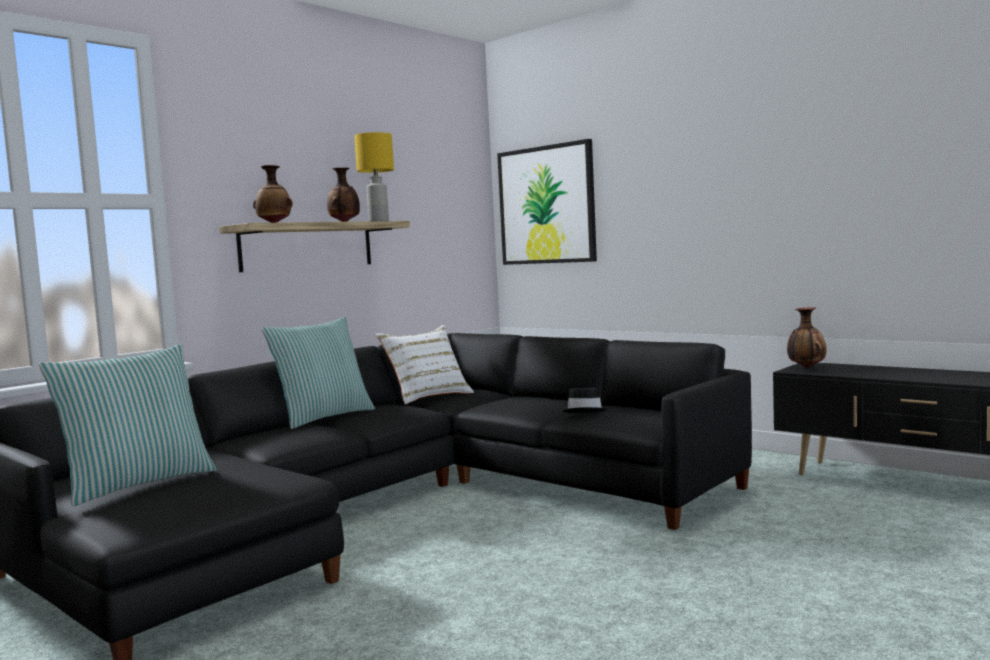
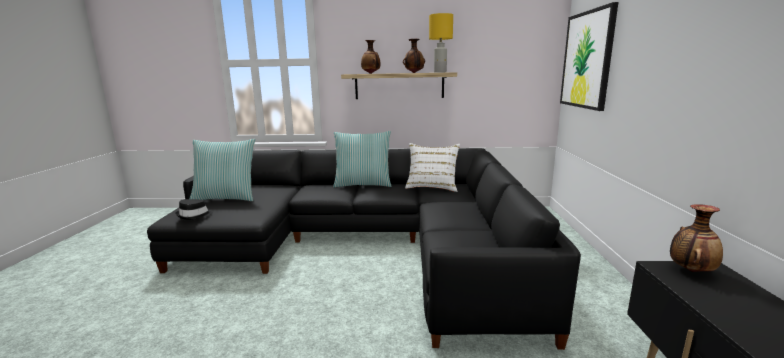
camera: 50 degrees right, 10 degrees up
(585, 411) = (453, 232): black hat -> black hat (194, 215)

